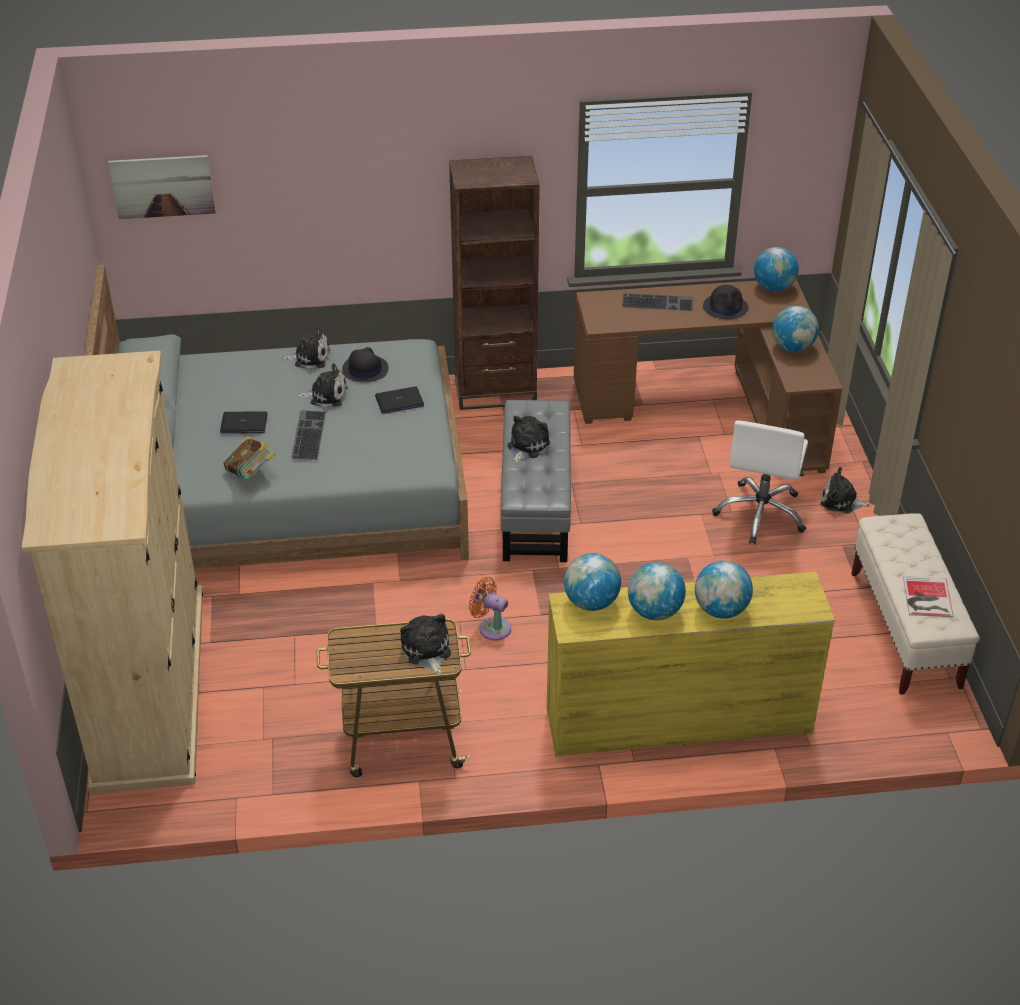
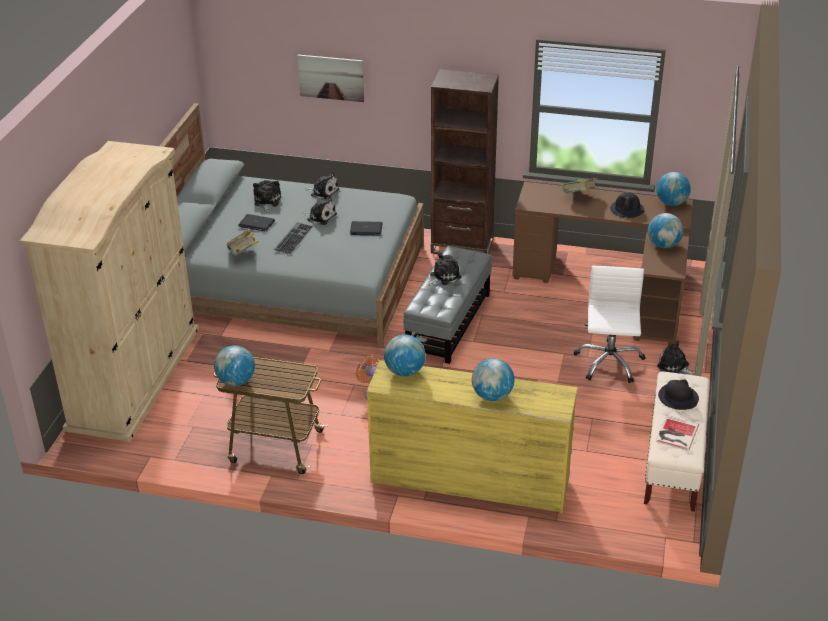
camera: 20 degrees right, 5 degrees down
(162, 186) = (247, 58): picture -> picture (331, 77)
(365, 369) = (355, 206): black hat -> black hat (678, 397)
(426, 651) = (288, 381): plush toy -> plush toy (266, 201)
(654, 612) = (445, 387): globe -> globe (236, 381)
(658, 302) = (579, 197): keyboard -> book
(761, 514) = (608, 362): white office chair -> white office chair turned 150 degrees clockwise

